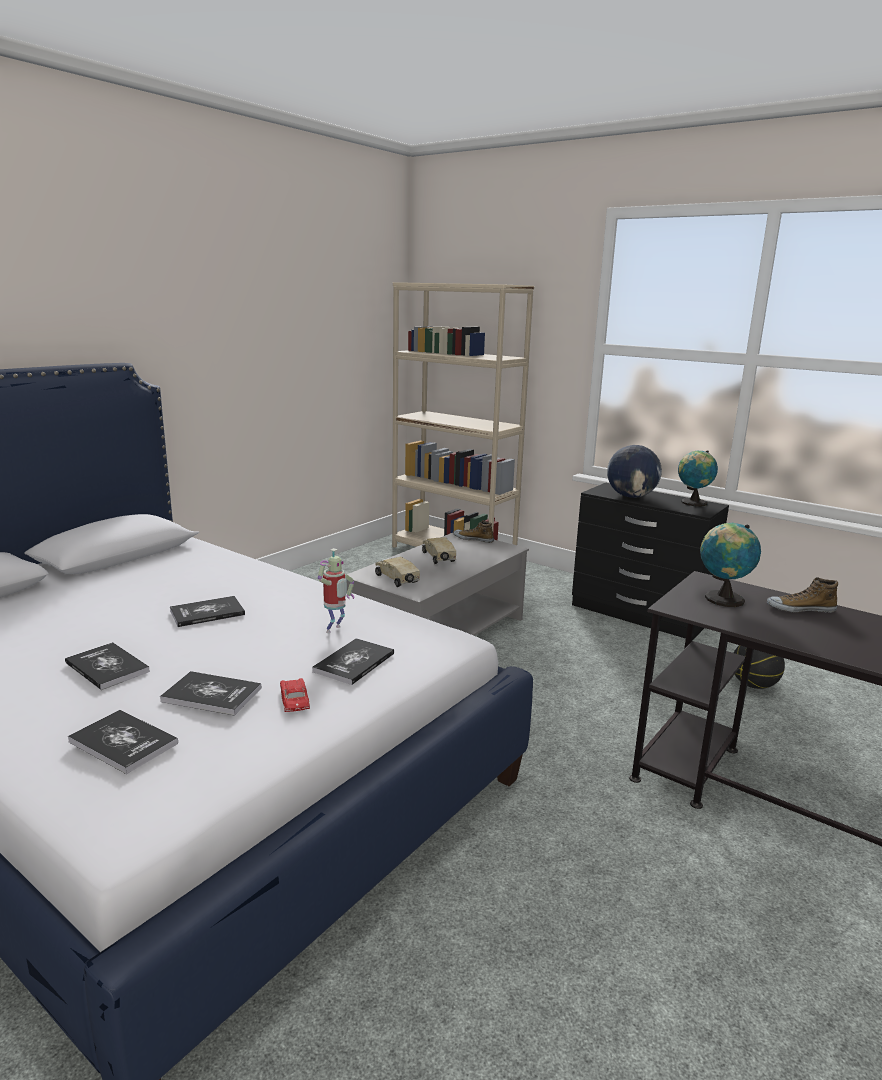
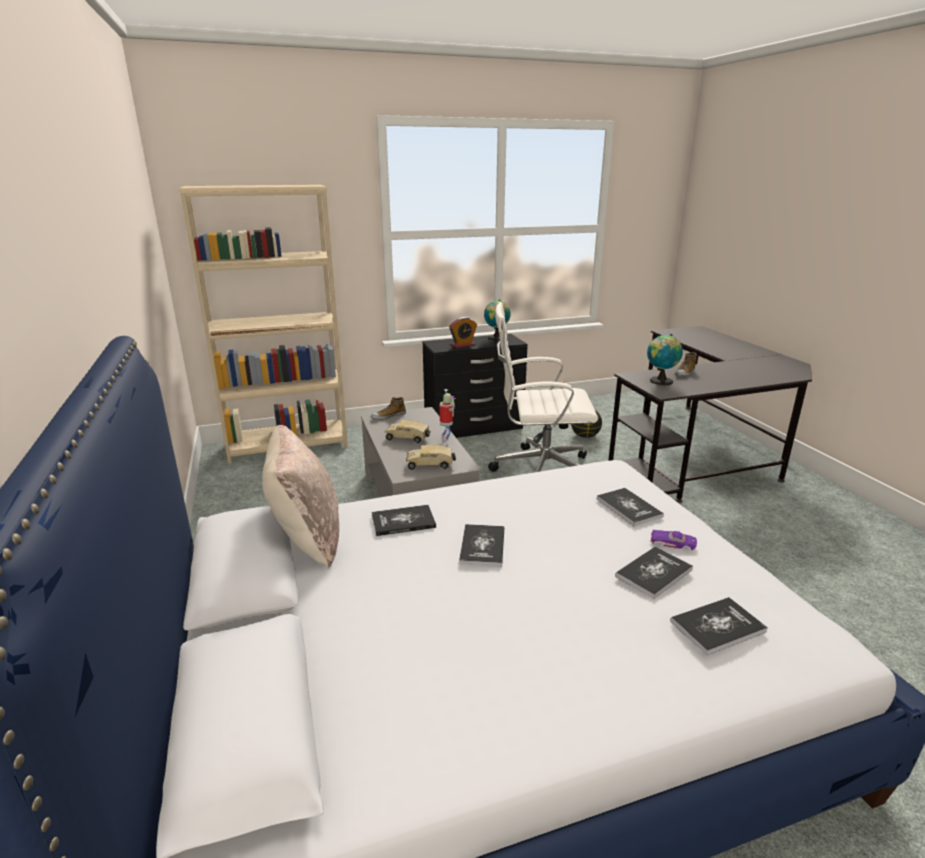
camera: 55 degrees left, 5 degrees up
(107, 667) = (566, 617): book -> book (403, 521)
(173, 557) = (307, 538): none -> beige pillow
(294, 699) = (672, 543): red toy car -> purple toy car
(335, 630) = (565, 501): toy robot -> toy robot (446, 438)
(606, 680) = (540, 470): none -> white office chair
(631, 496) = (463, 345): globe -> alarm clock

